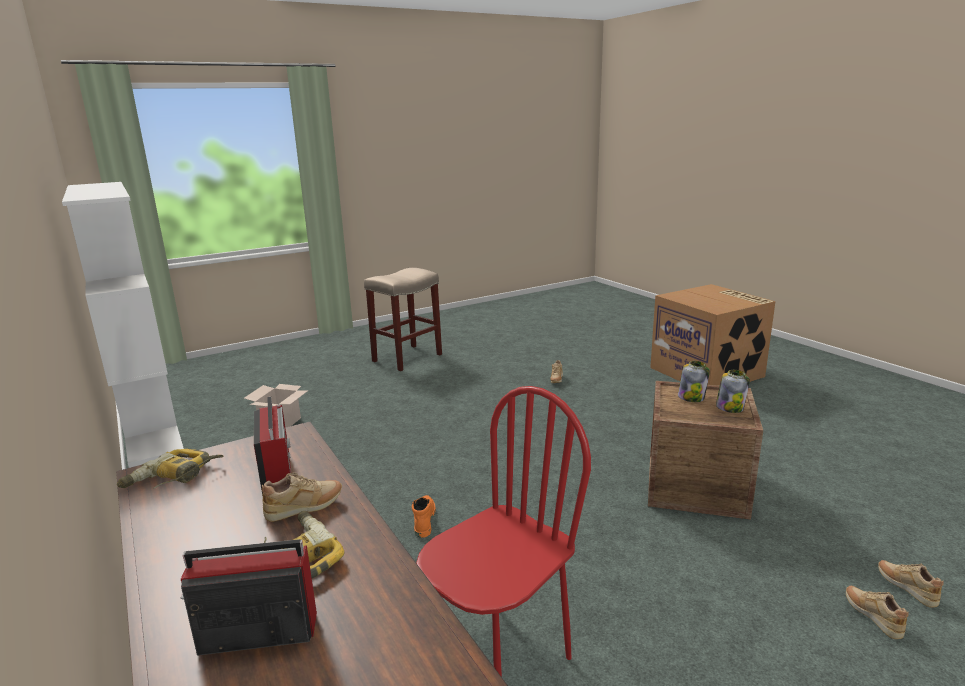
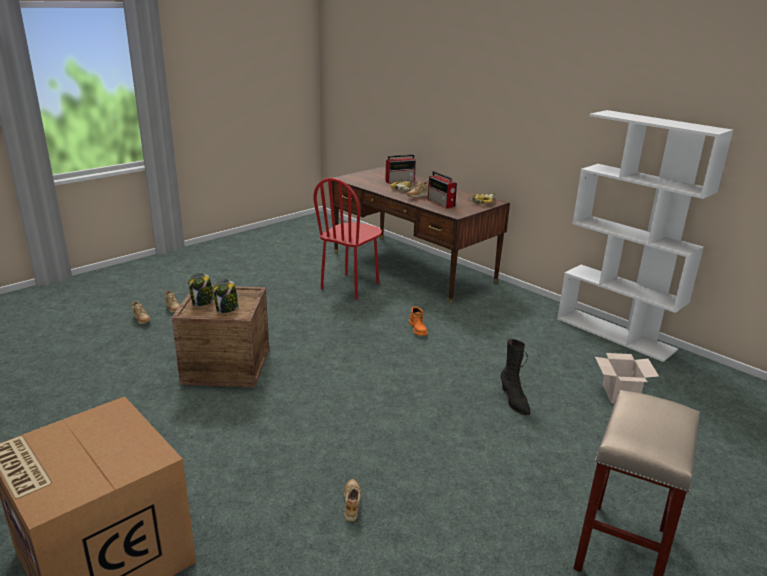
camera: 165 degrees right, 5 degrees up
(387, 425) = (514, 401): none -> black boot

